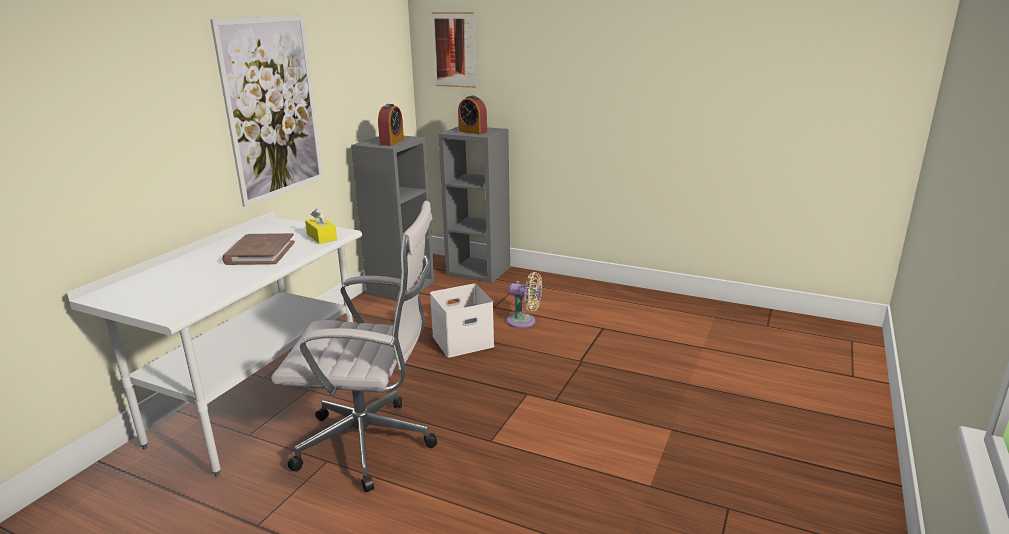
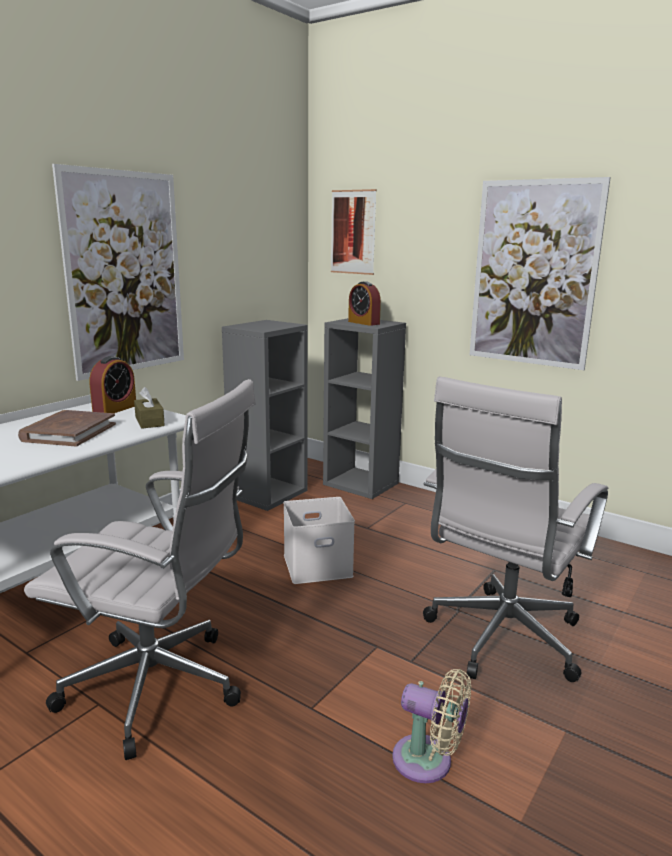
camera: 10 degrees right, 5 degrees down
(322, 237) = (149, 421): yellow tissue box -> brown tissue box
(392, 142) = (267, 326): alarm clock -> alarm clock (115, 409)
(524, 322) = (398, 550): beige fan -> beige fan (428, 762)
(614, 85) = (533, 274): none -> picture
(617, 378) = (501, 640): none -> white office chair

